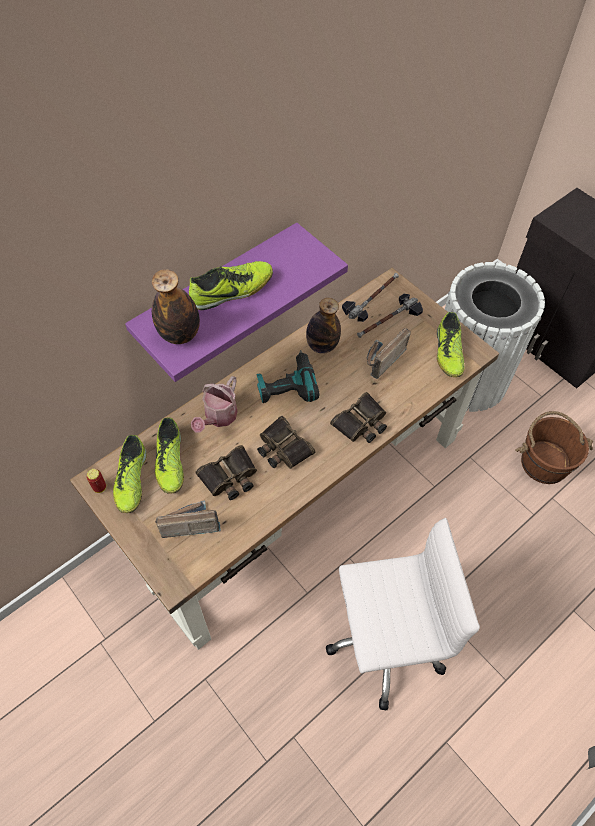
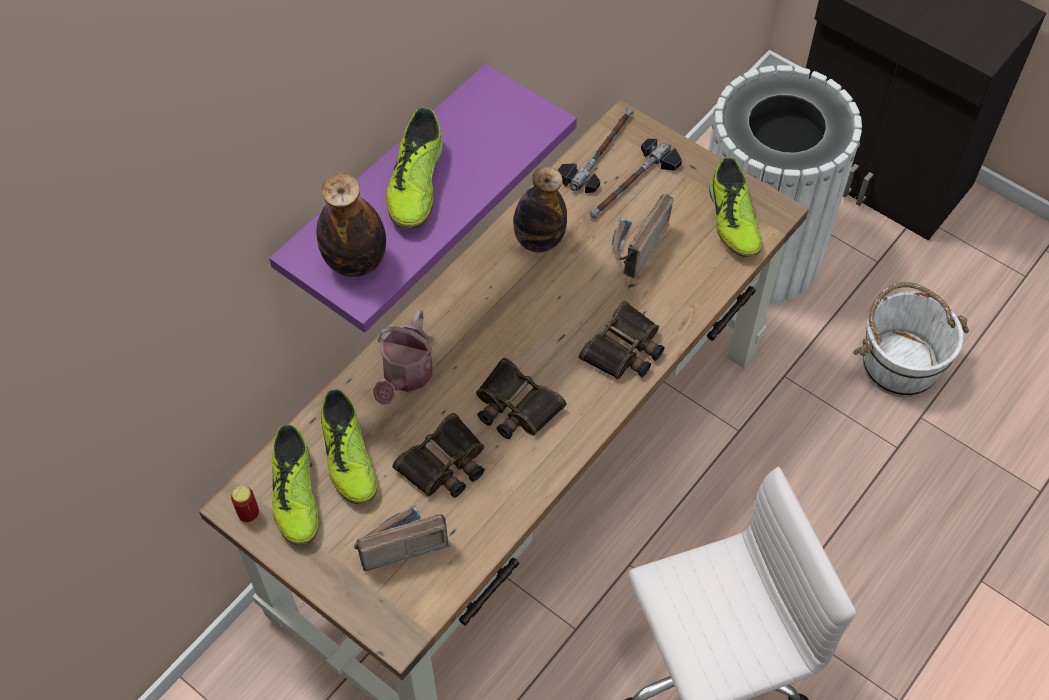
camera: 10 degrees left, 0 degrees up
(232, 291) = (416, 184): shoe -> shoe turned 135 degrees clockwise
(286, 384) = (498, 309): power drill -> none
(544, 462) = (899, 364): brown bucket -> white bucket

